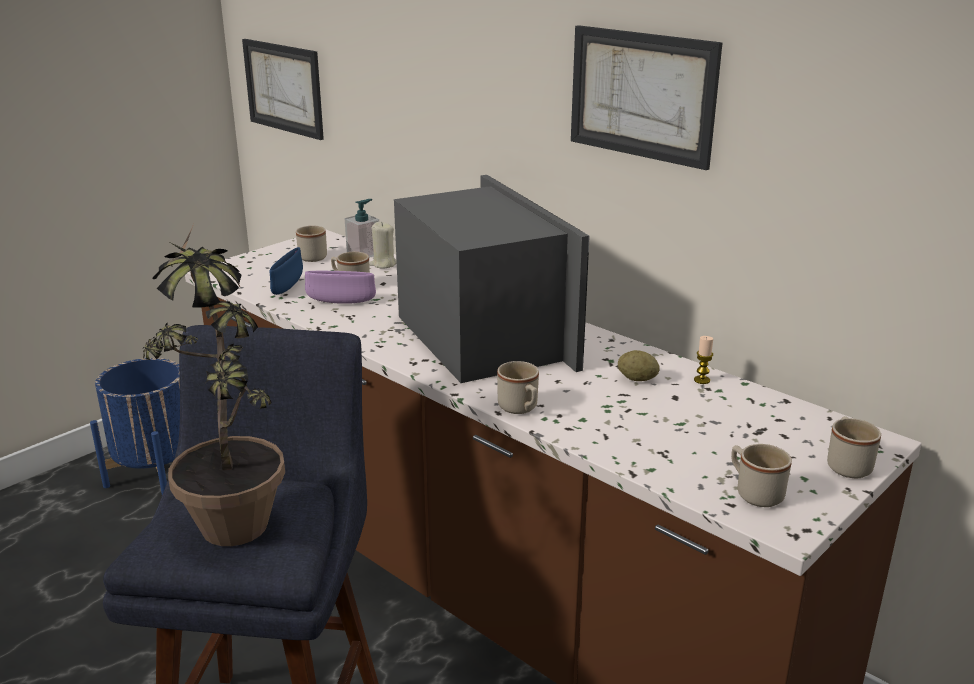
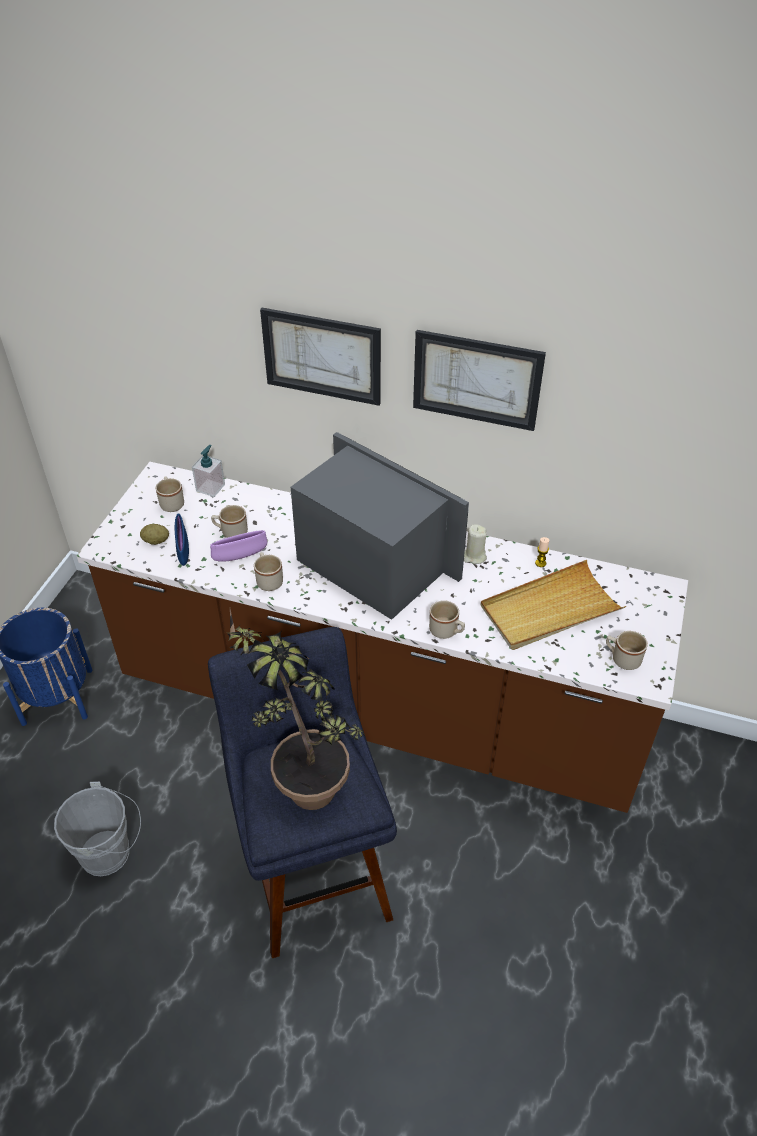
camera: 25 degrees left, 20 degrees up
(80, 629) = (111, 853): none -> grey bucket
(283, 88) = (80, 348): picture -> picture (322, 356)
(383, 264) = (236, 497): beige candle -> beige candle (474, 556)
(637, 379) = (501, 576): potato -> potato (156, 541)
(680, 422) = (549, 609): none -> beige tray
(847, 464) = (658, 615): beige mug -> beige mug (268, 580)

